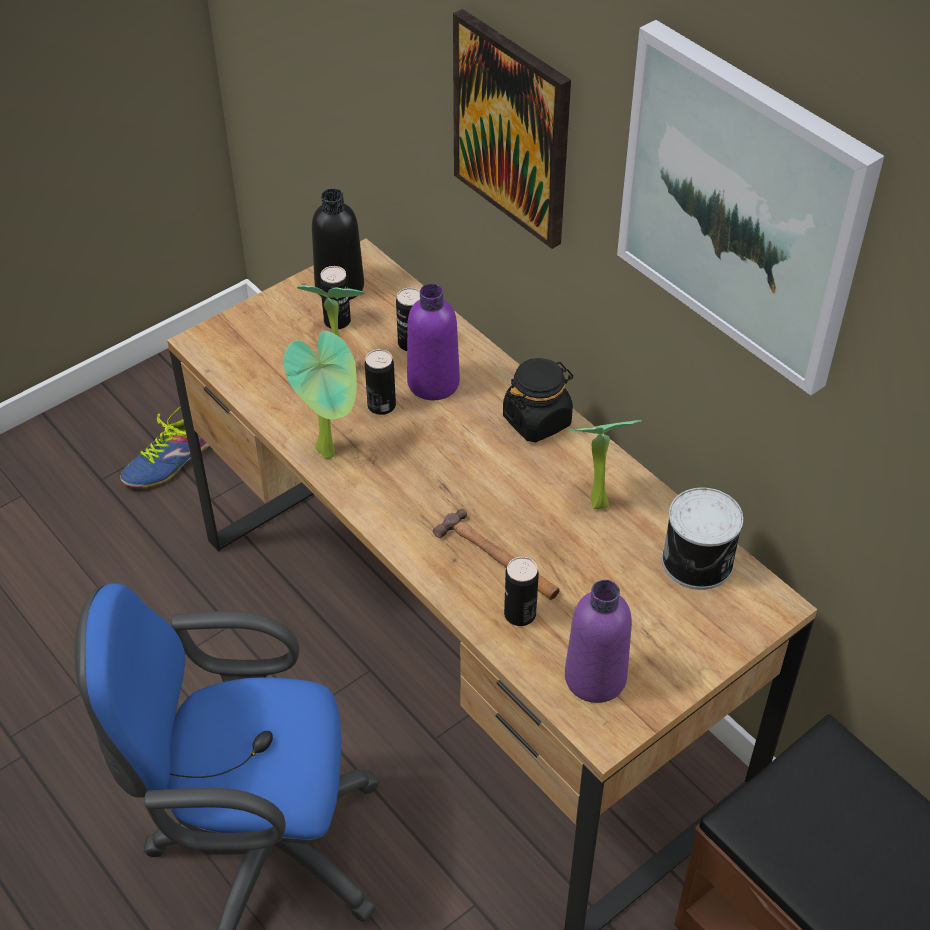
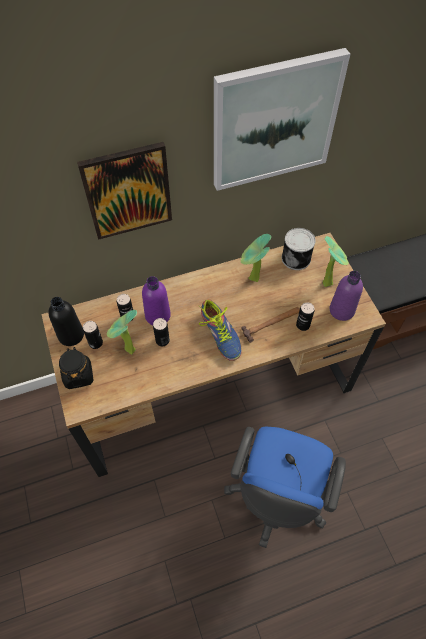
camera: 70 degrees left, 10 degrees up
(170, 461) = (36, 483): shoe -> shoe (221, 334)
(331, 451) = (182, 369): potted plant -> potted plant (328, 282)
(537, 420) = (199, 284): black jar -> black jar (78, 375)

